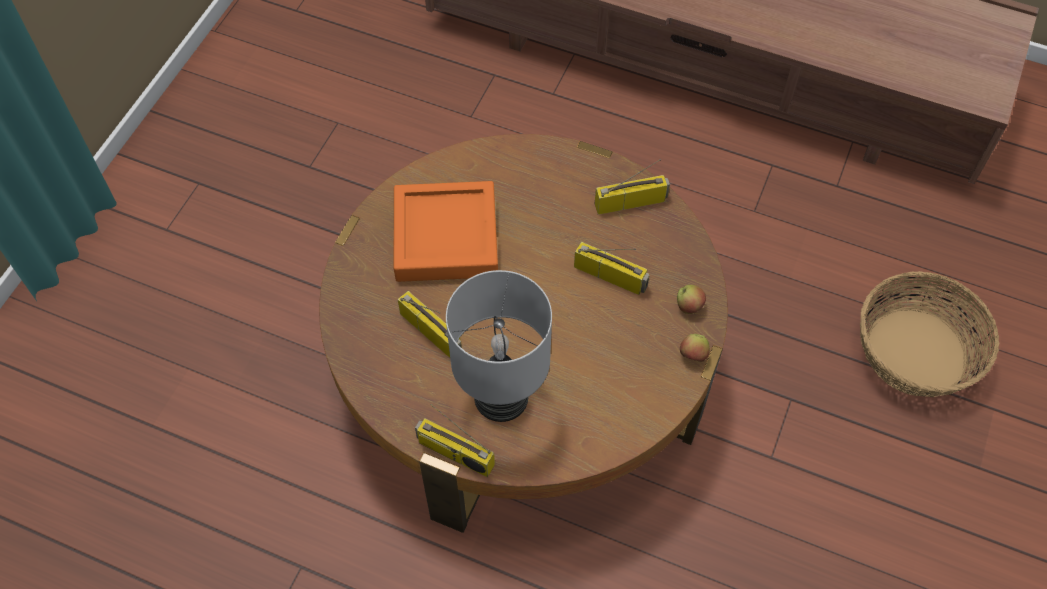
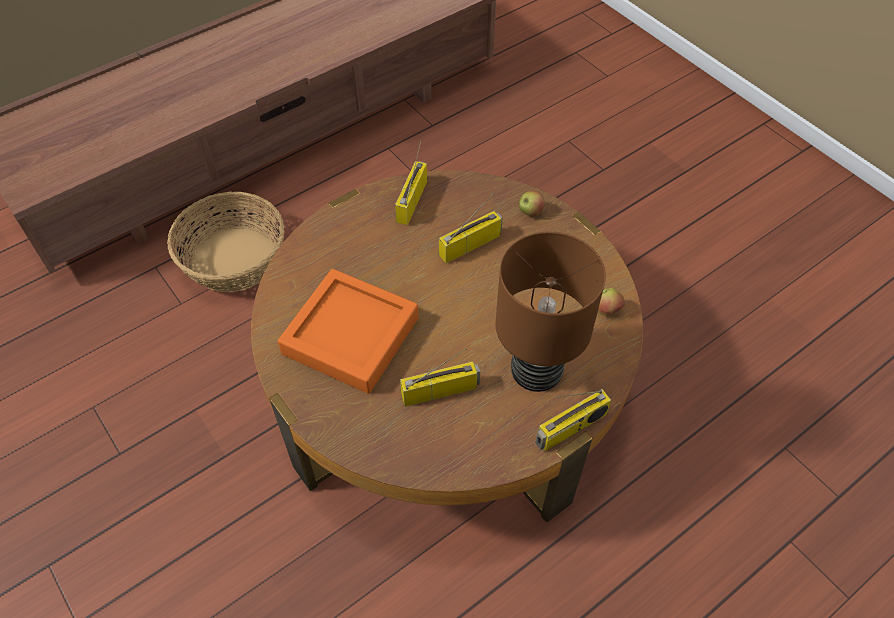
camera: 60 degrees left, 5 degrees down
(501, 397) = (536, 370): grey table lamp -> brown table lamp
(693, 355) = (574, 230): apple -> apple (607, 310)
(916, 352) = (587, 155): basket -> basket (235, 259)

